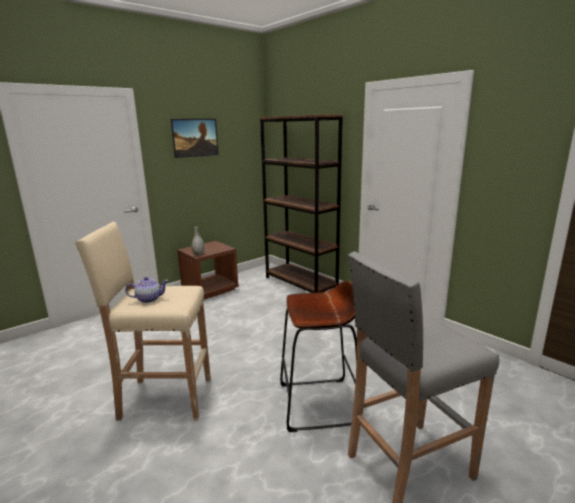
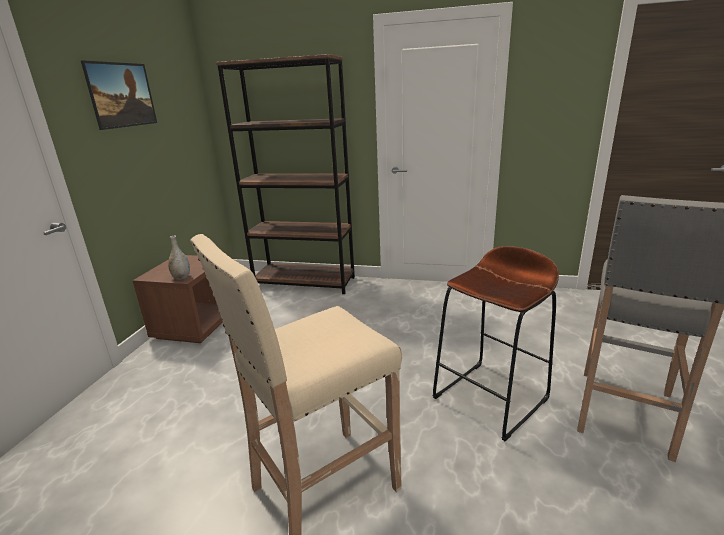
camera: 35 degrees left, 5 degrees up
(148, 299) = (310, 347): teapot -> none

